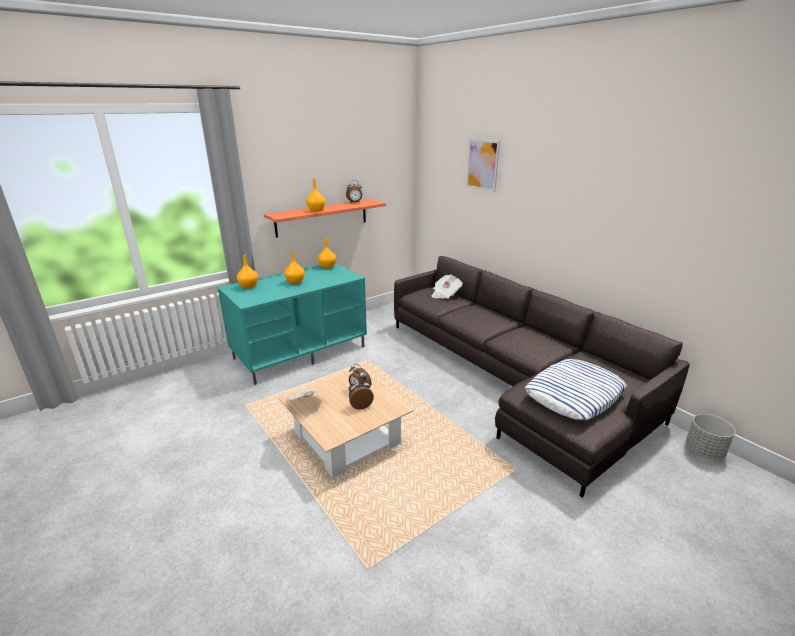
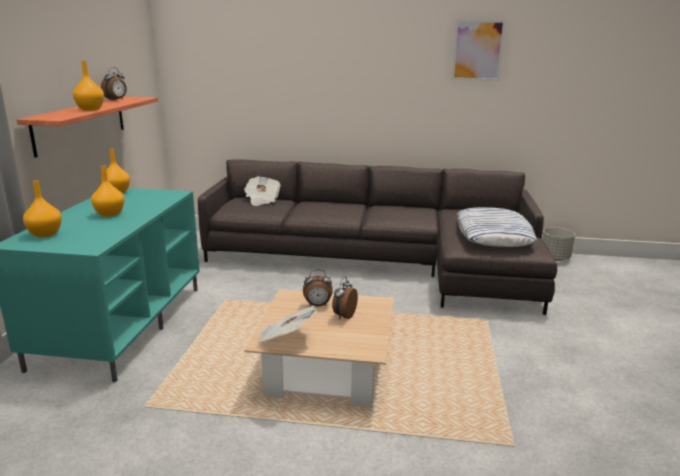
camera: 45 degrees left, 5 degrees down
(482, 165) = (271, 41): picture -> picture (477, 50)

